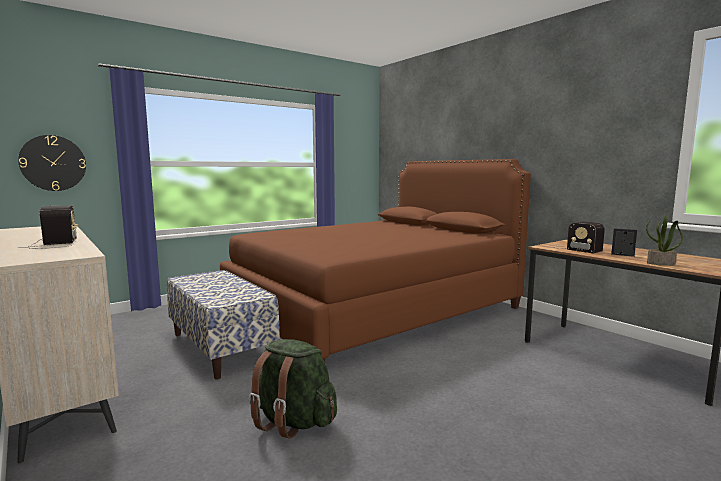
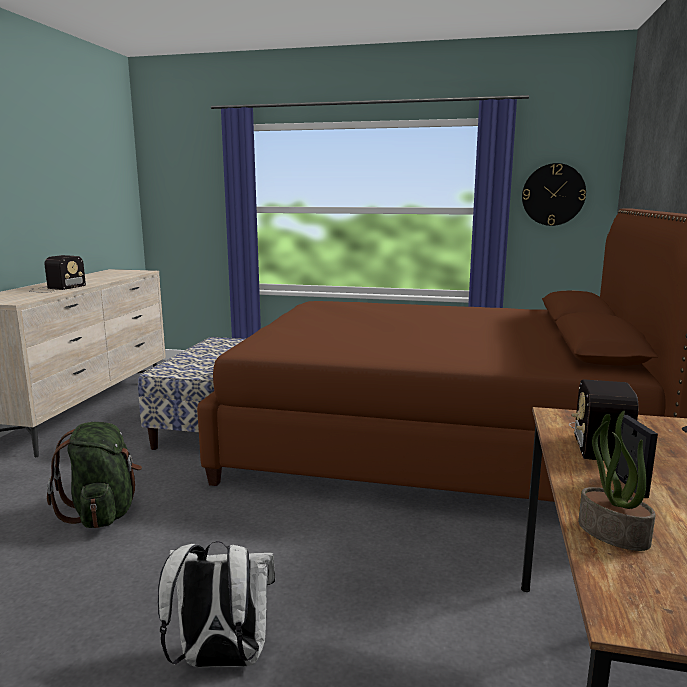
camera: 50 degrees right, 5 degrees up
(53, 163) = (181, 209): wall clock -> wall clock (553, 194)
(522, 424) = (220, 660): none -> white backpack

